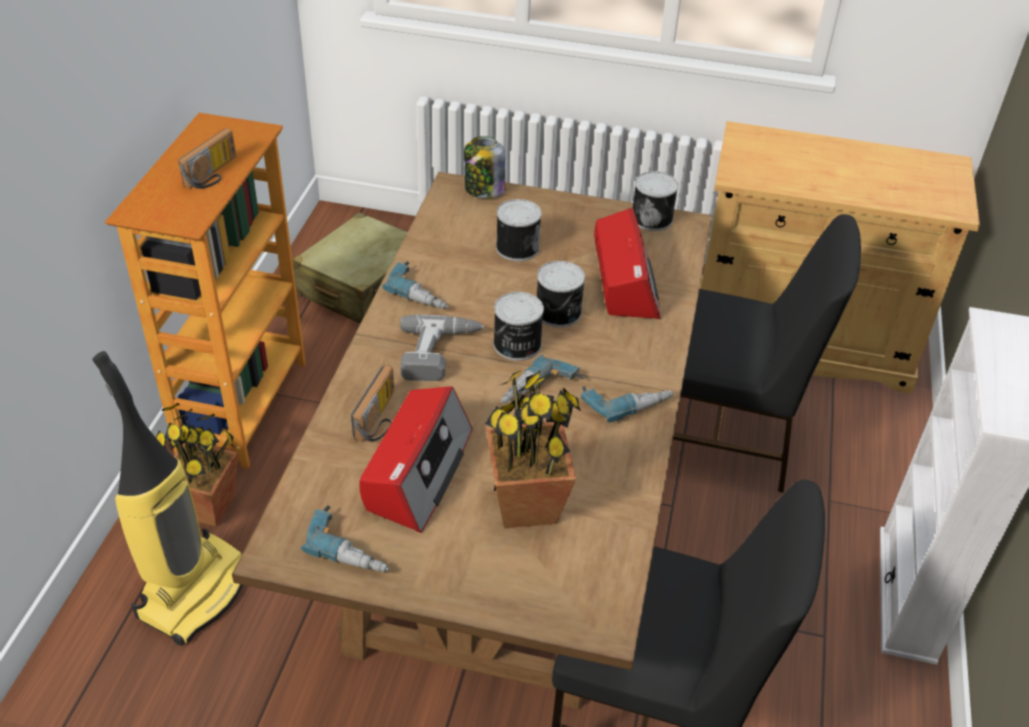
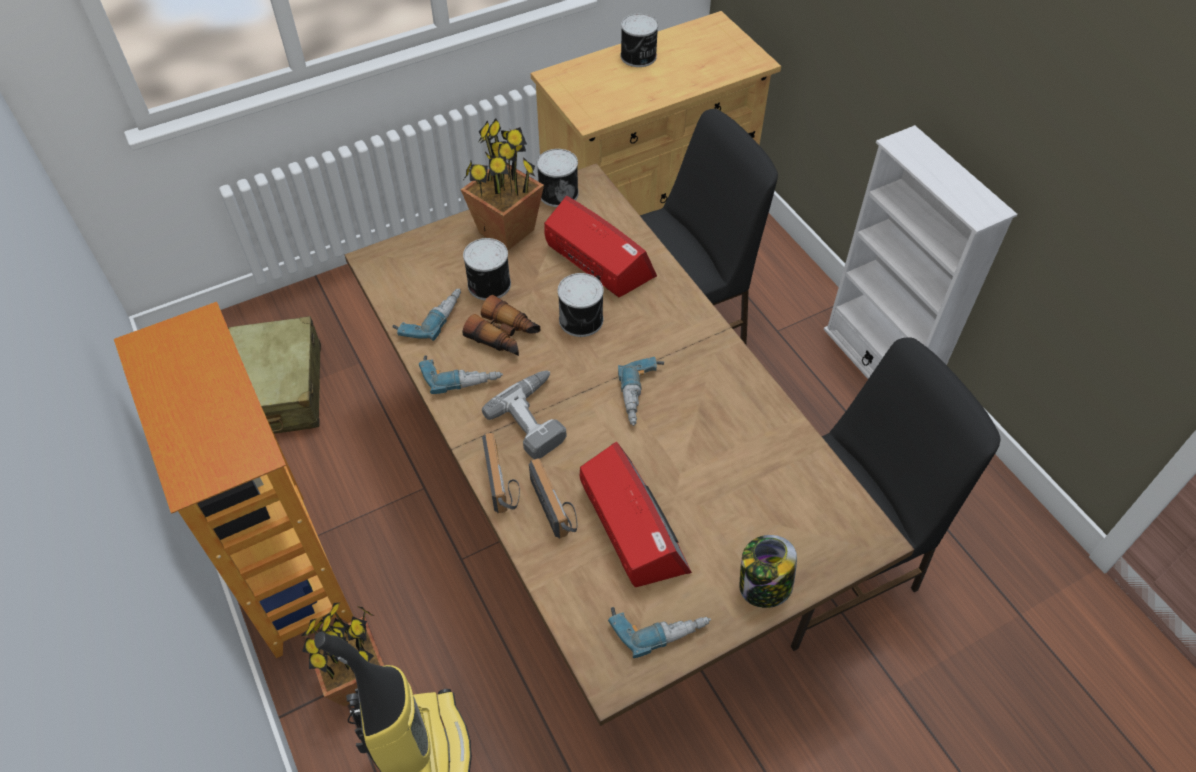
camera: 40 degrees left, 10 degrees up
(214, 174) = (216, 393): radio -> radio (504, 482)
(484, 190) = (403, 248): jar -> jar (764, 587)
(485, 287) = (505, 336): none -> binoculars
(517, 345) = (583, 369): can -> can (639, 57)
(526, 504) = (732, 492): potted plant -> potted plant (506, 231)
(625, 401) = (705, 360): power drill -> power drill (429, 317)

